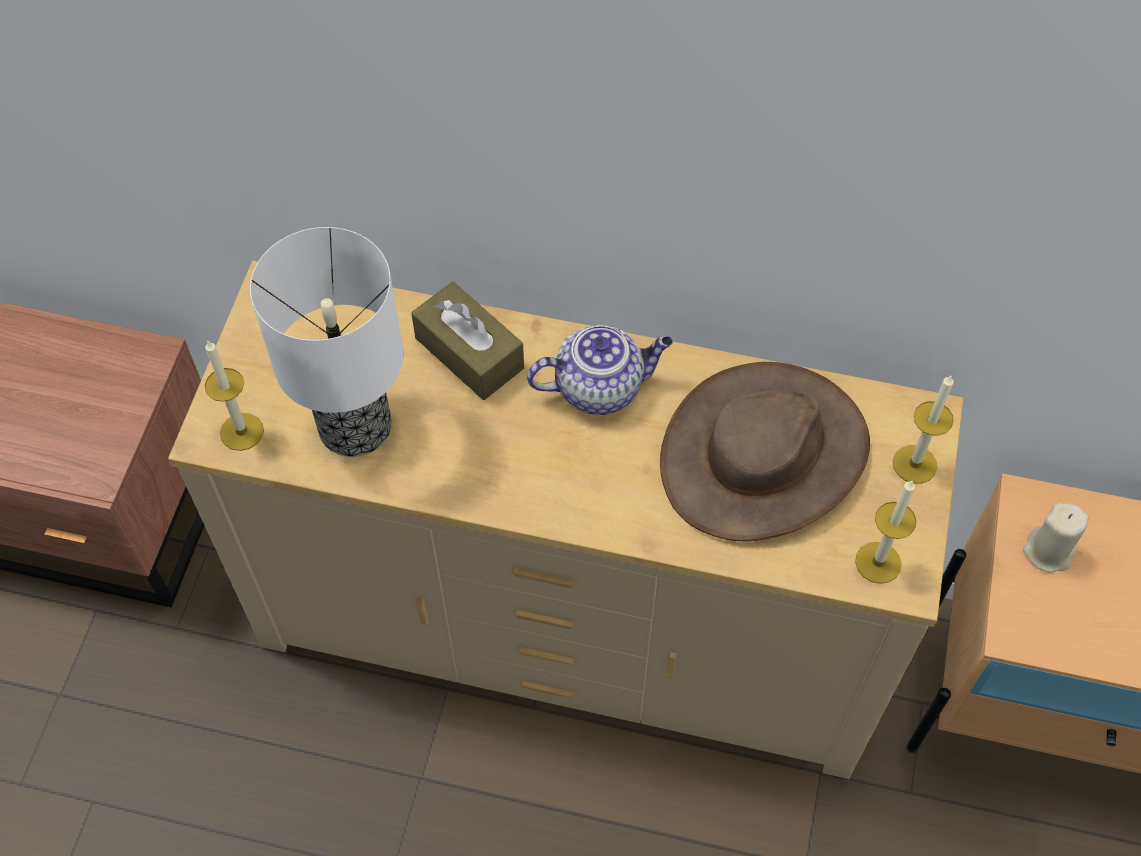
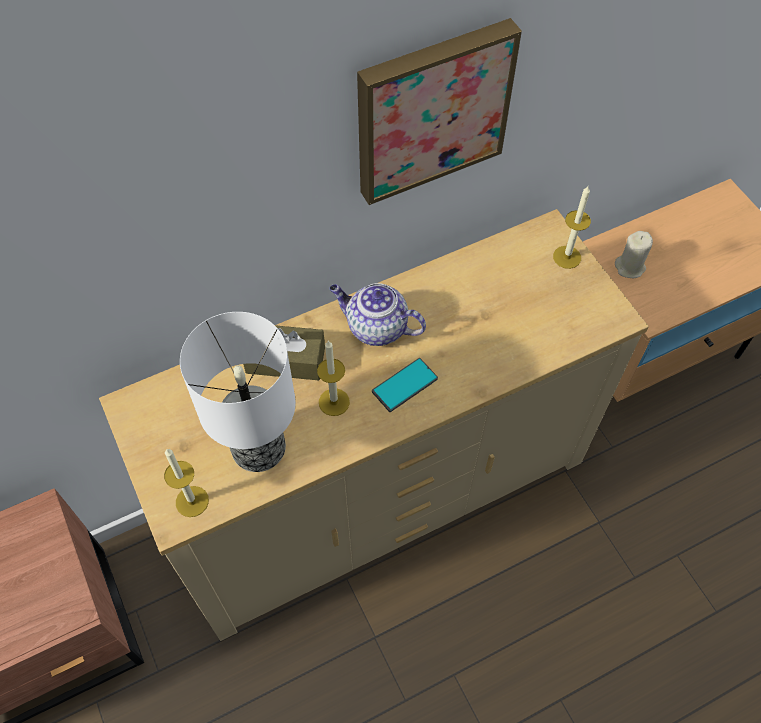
camera: 40 degrees left, 0 degrees up
(570, 473) = (405, 385): none -> phone
(600, 387) = (375, 328): teapot -> teapot turned 105 degrees counterclockwise
(764, 455) = (493, 303): brown hat -> none
(771, 147) = (431, 109): none -> picture
(878, 562) = (597, 318): candle -> candle (334, 402)

